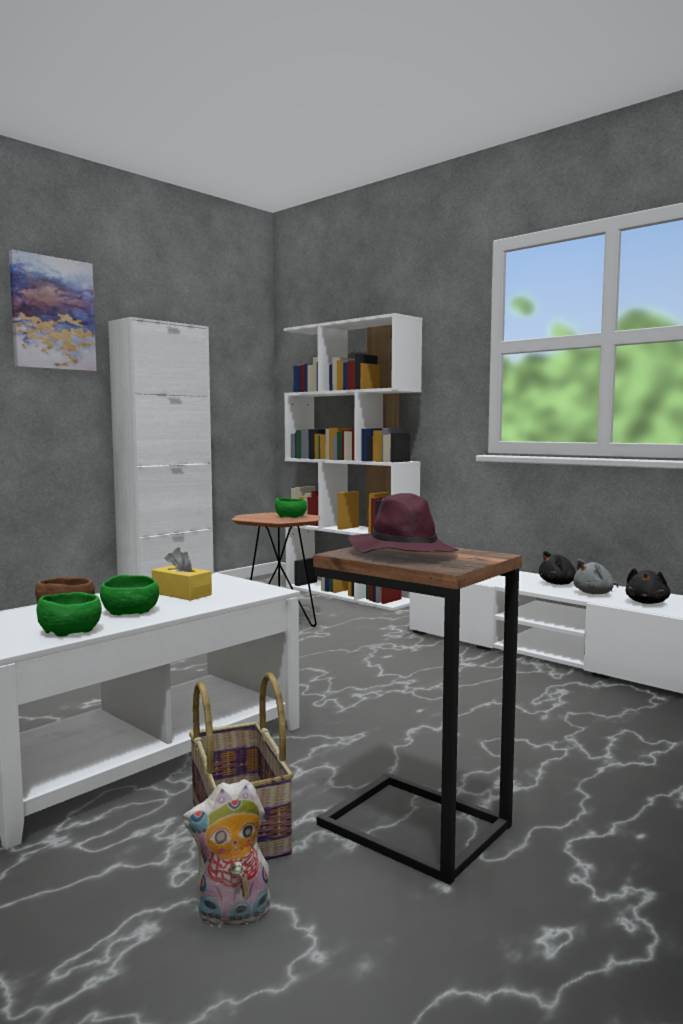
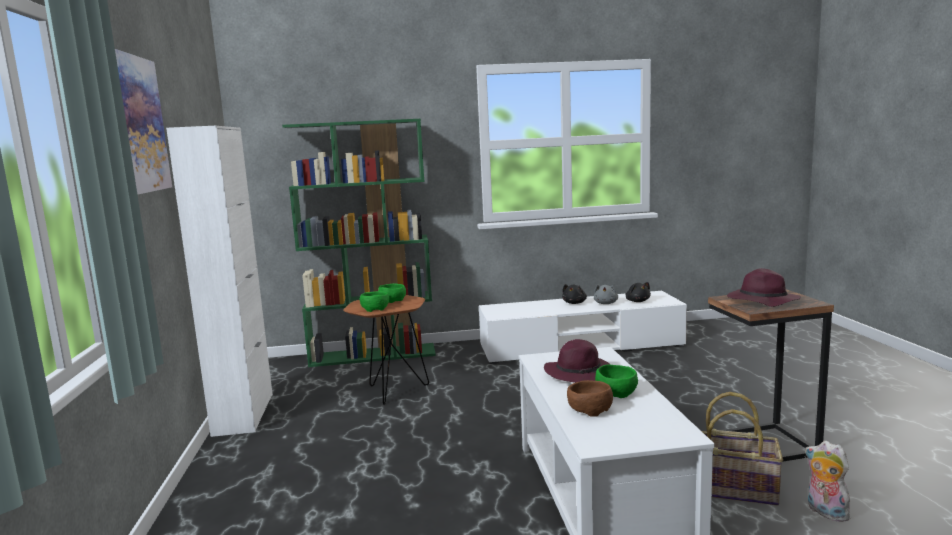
camera: 50 degrees left, 5 degrees up
(71, 630) = (653, 414): green bowl -> green bowl (374, 308)
(182, 594) = (579, 373): yellow tissue box -> purple hat
(232, 916) = (824, 512): plush toy -> plush toy turned 120 degrees clockwise
(350, 594) = (373, 355): white bookcase -> green bookcase

